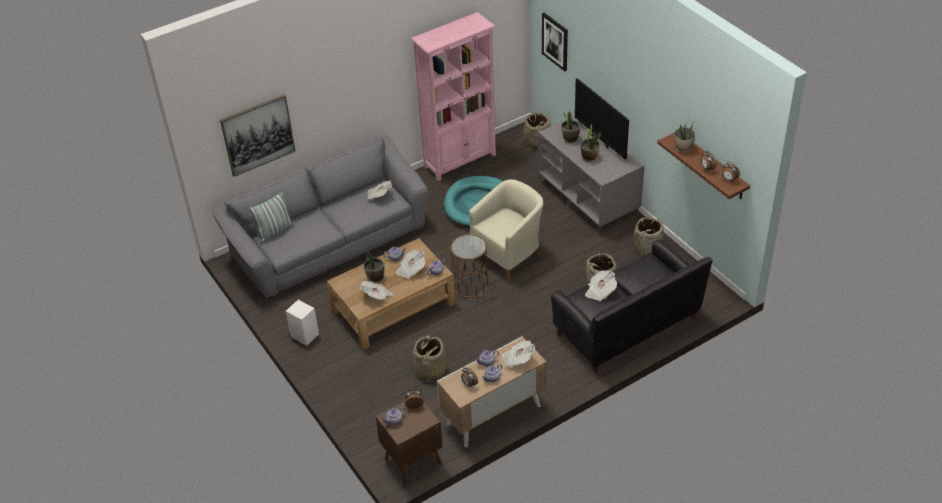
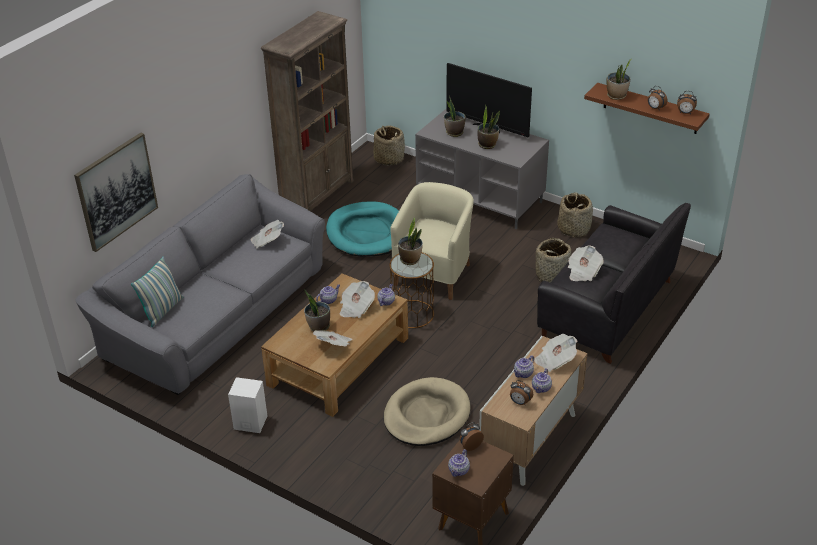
camera: 25 degrees left, 5 degrees down
(430, 370) = (426, 415): basket -> beige dog bed
(460, 160) = (318, 195): pink bookcase -> brown bookcase
(470, 242) = (410, 260): none -> potted plant
(555, 41) = (403, 33): picture -> none

